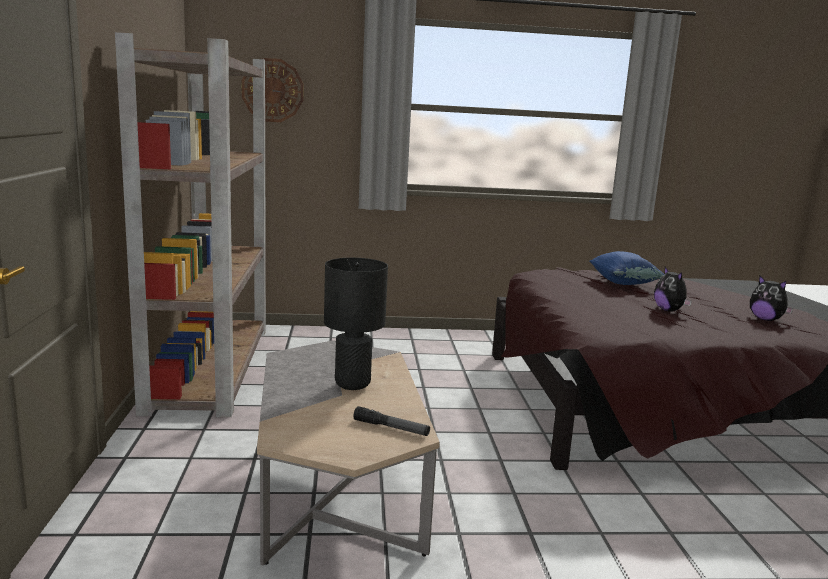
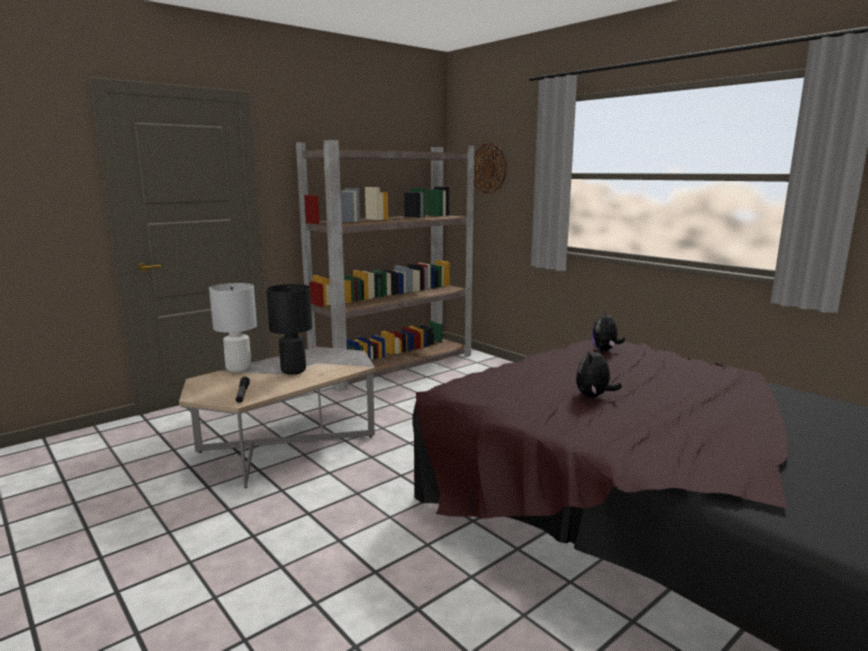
camera: 55 degrees right, 0 degrees up
(287, 410) = (238, 371): none -> grey table lamp
(623, 283) = (651, 368): blue pillow -> none
(766, 319) = (681, 438): plush toy -> plush toy (605, 350)

